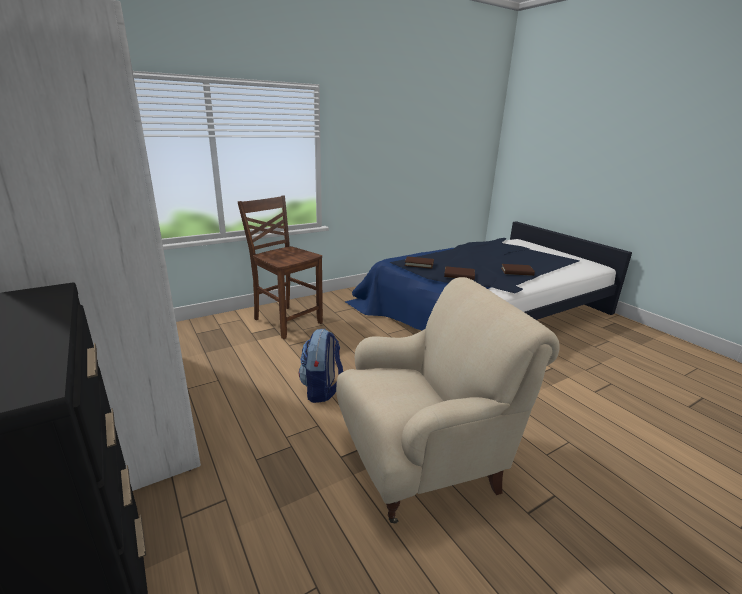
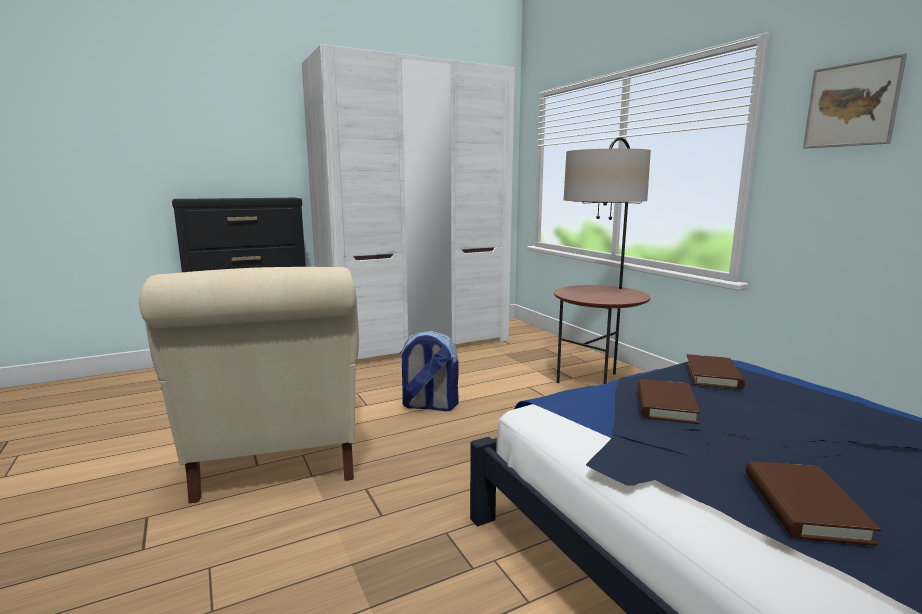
camera: 95 degrees right, 10 degrees down
(286, 321) = (595, 382): brown chair -> floor lamp
(361, 133) = (851, 105): none -> picture

